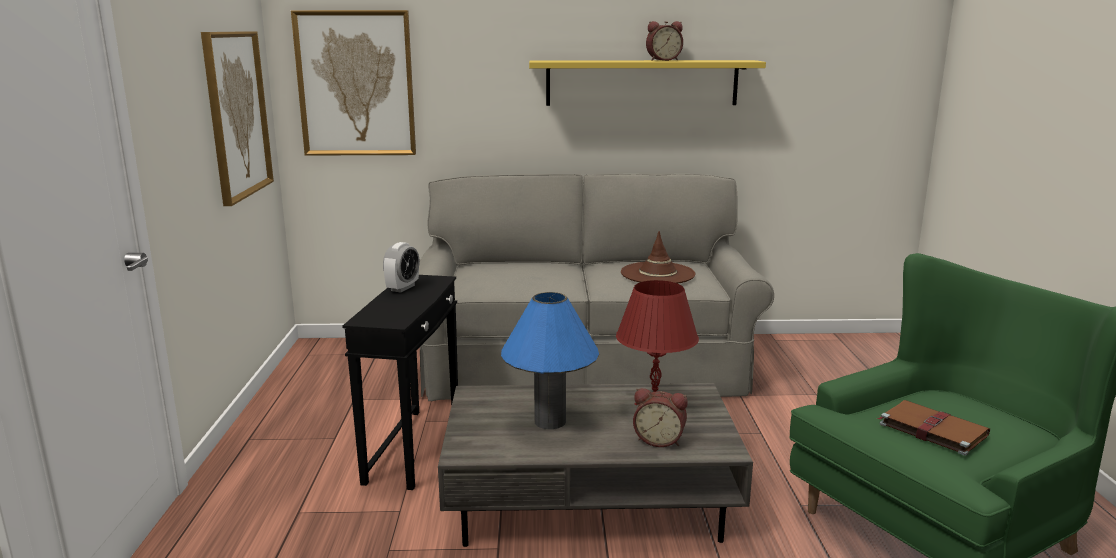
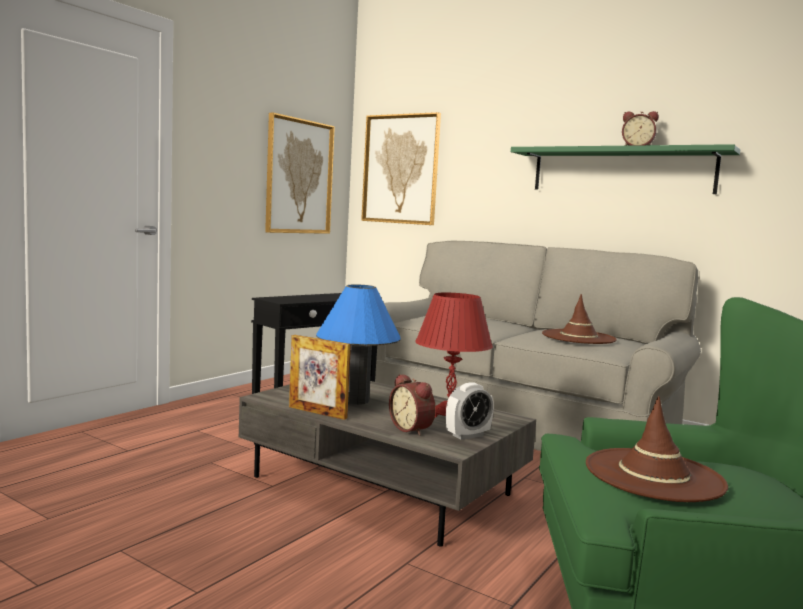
camera: 35 degrees right, 10 degrees down
(402, 288) = (332, 295): alarm clock -> alarm clock (467, 435)
(550, 455) = (317, 412): none -> picture frame
(642, 83) = (621, 171): yellow shelf -> green shelf
(931, 429) = (654, 475): brown book -> brown hat

